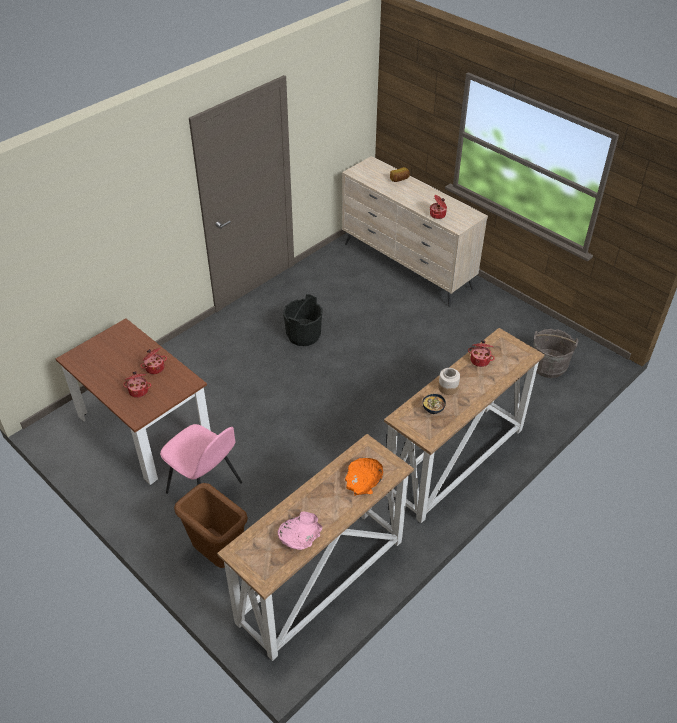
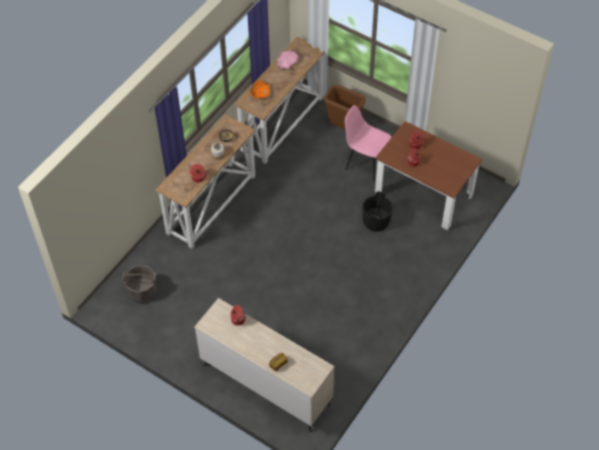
camera: 170 degrees right, 10 degrees up
(303, 335) = (339, 290): black bucket -> black bucket (376, 221)

